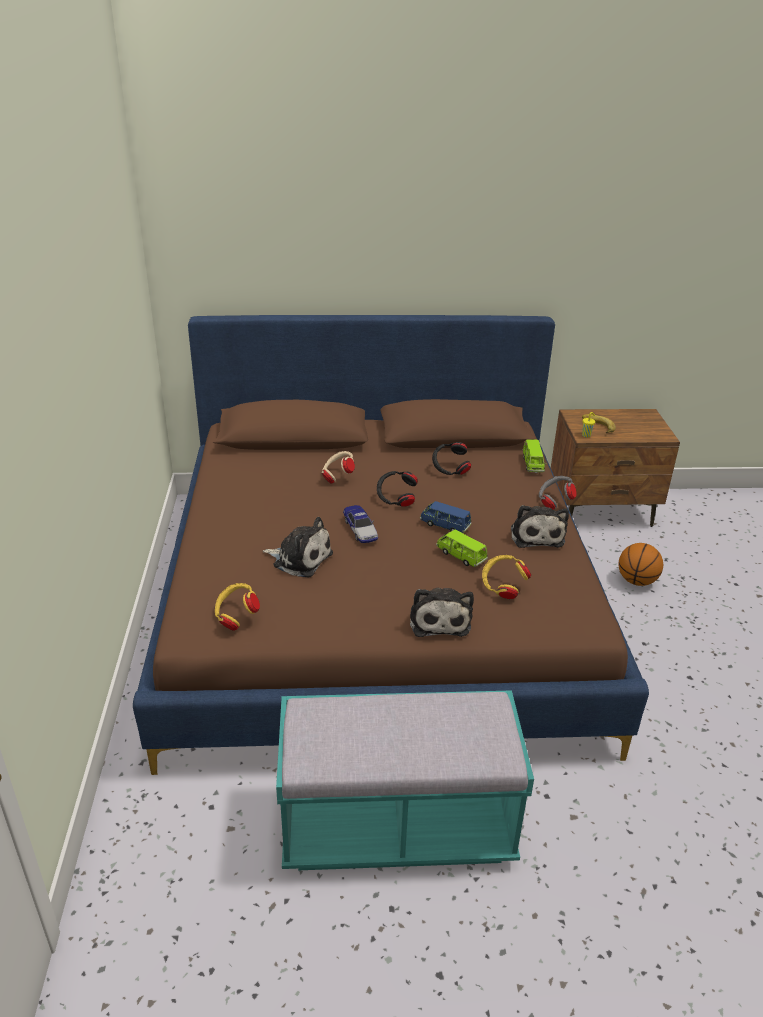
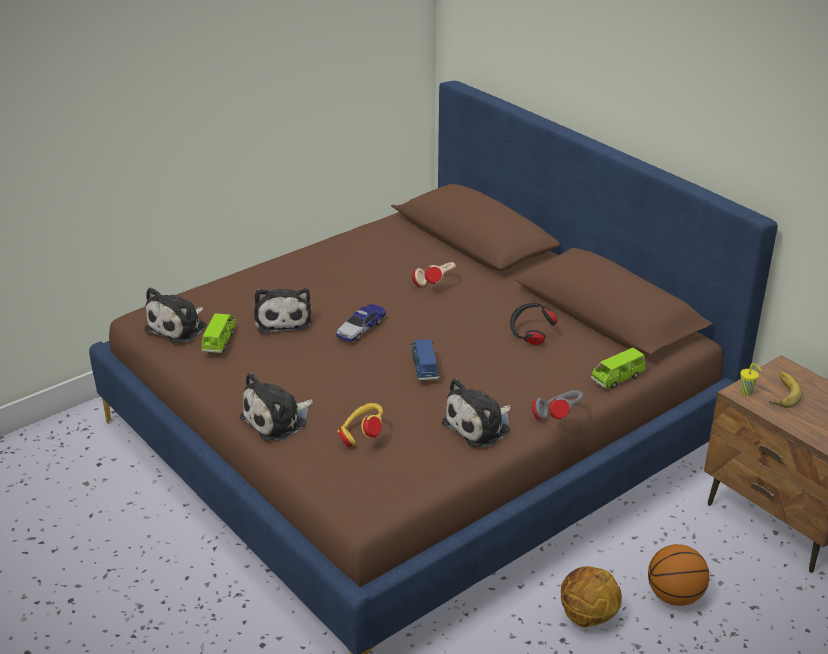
camera: 55 degrees right, 0 degrees up
(236, 617) = (179, 327): yellow headphones -> plush toy
(396, 500) = (434, 327): black headphones -> none
(397, 826) = (154, 567): turquoise bench -> none
(461, 556) = (386, 396): green toy car -> green toy car (219, 341)
(630, 623) = (587, 617): none -> basketball

